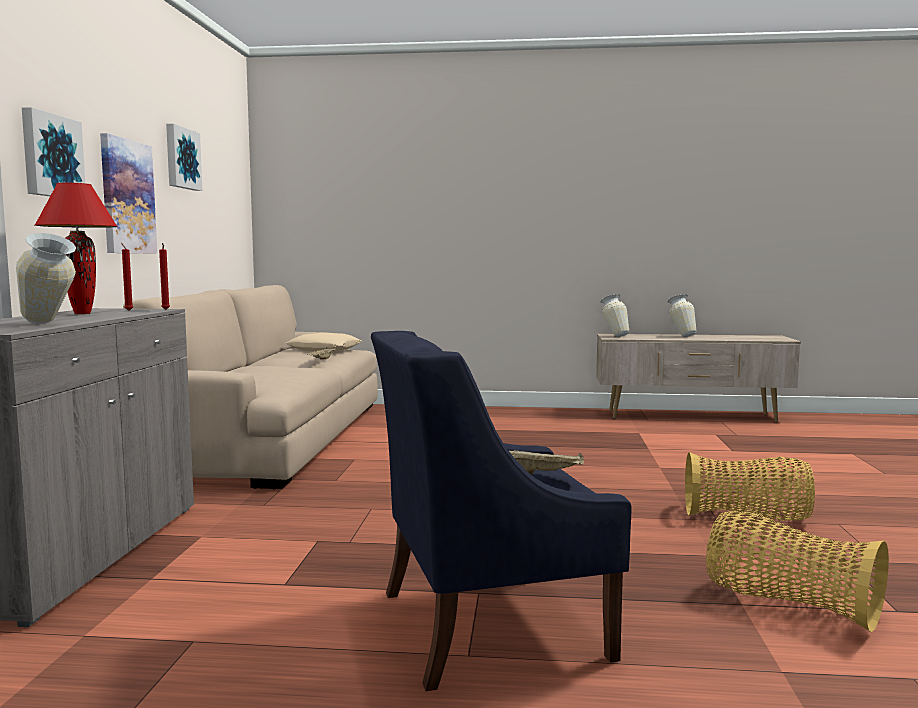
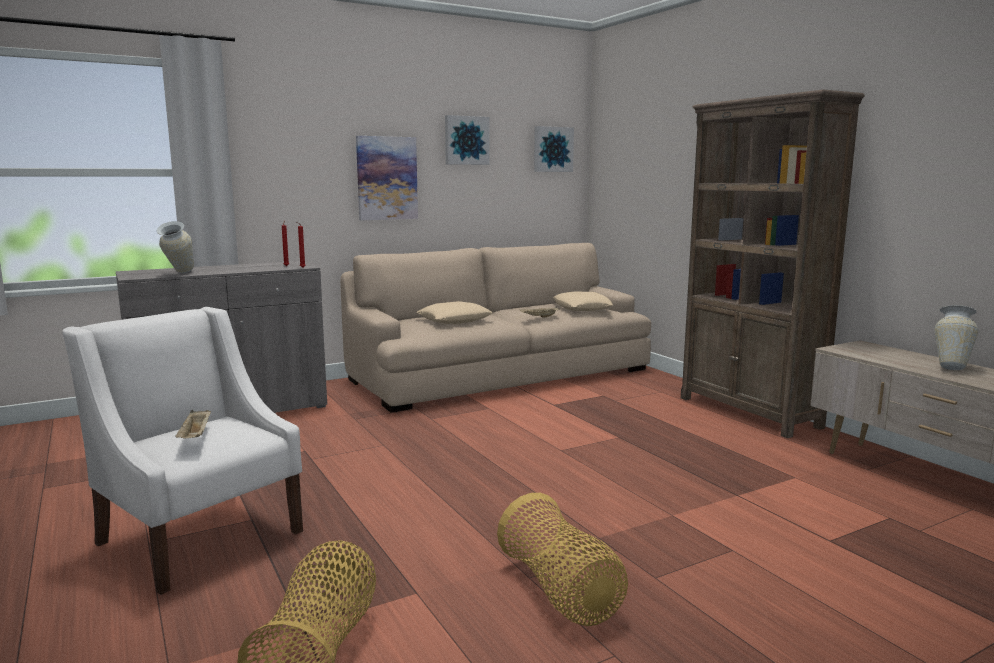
camera: 55 degrees right, 5 degrees up
(51, 156) = (299, 159): picture -> picture (552, 149)
(82, 313) = (255, 266): red table lamp -> none
(264, 372) = (454, 320): none -> beige pillow
(488, 624) = (200, 536): blue armchair -> white armchair
(516, 412) = (749, 412): none -> brown bookcase
(614, 336) = (853, 348): vase -> none

